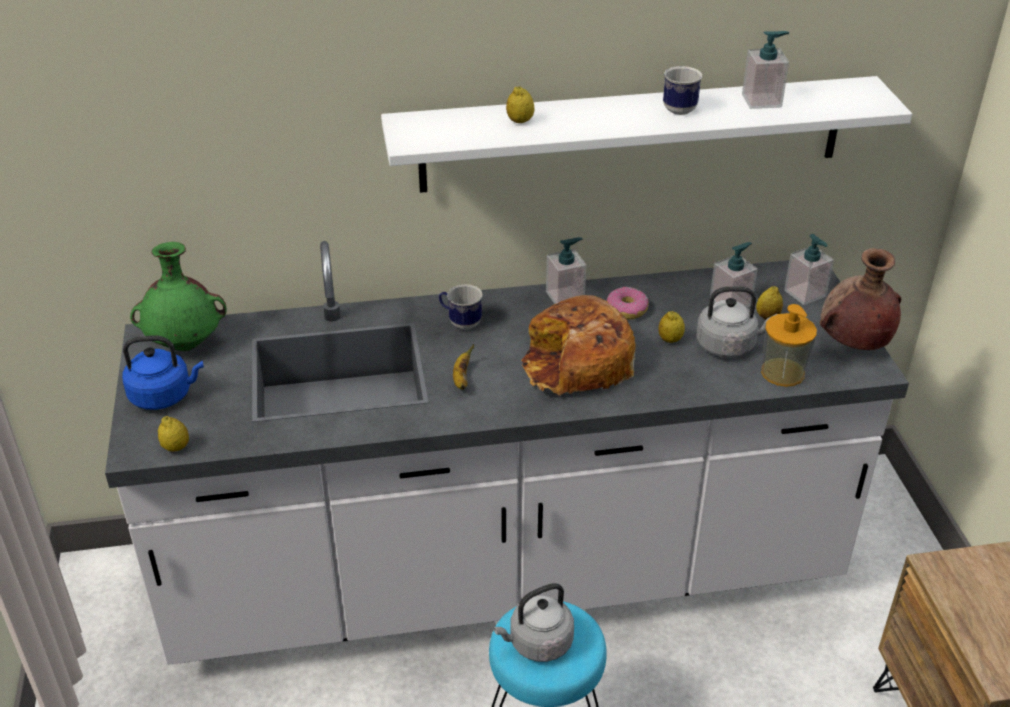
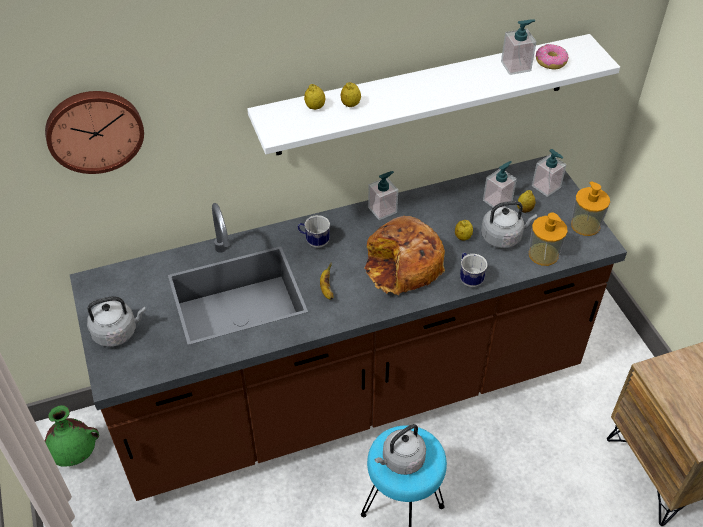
camera: 10 degrees left, 10 degrees up
(164, 396) = (117, 332): blue kettle -> grey kettle
(172, 112) = (94, 130): none -> wall clock
(176, 447) = (139, 374): lemon -> lemon (315, 107)
(186, 344) = (120, 286): green vase -> green vase (75, 454)
(505, 576) = (351, 394): white counter -> brown counter
(626, 309) = (427, 215): donut -> donut (550, 62)
(677, 107) = (458, 79): mug -> mug (469, 278)
(852, 344) = (585, 225): brown vase -> soap dispenser

